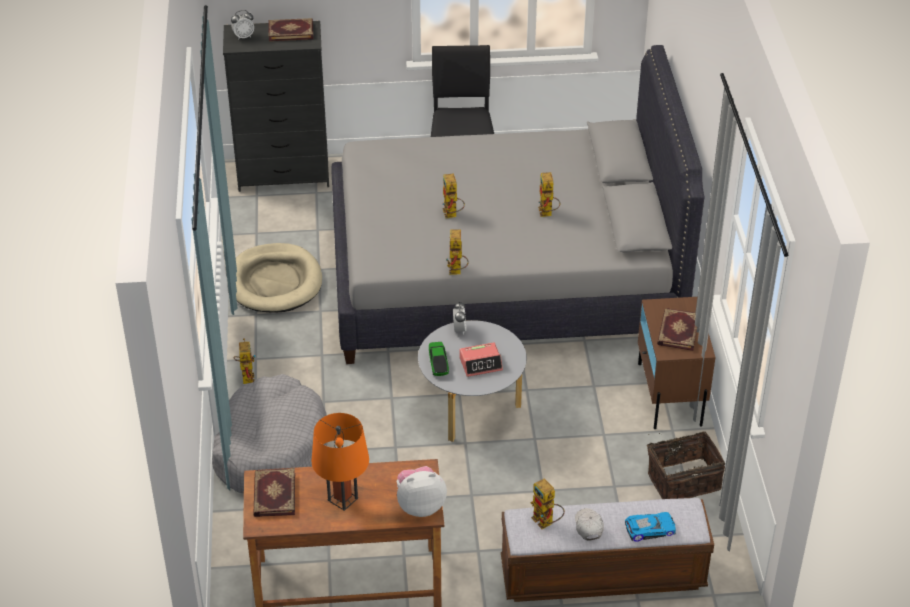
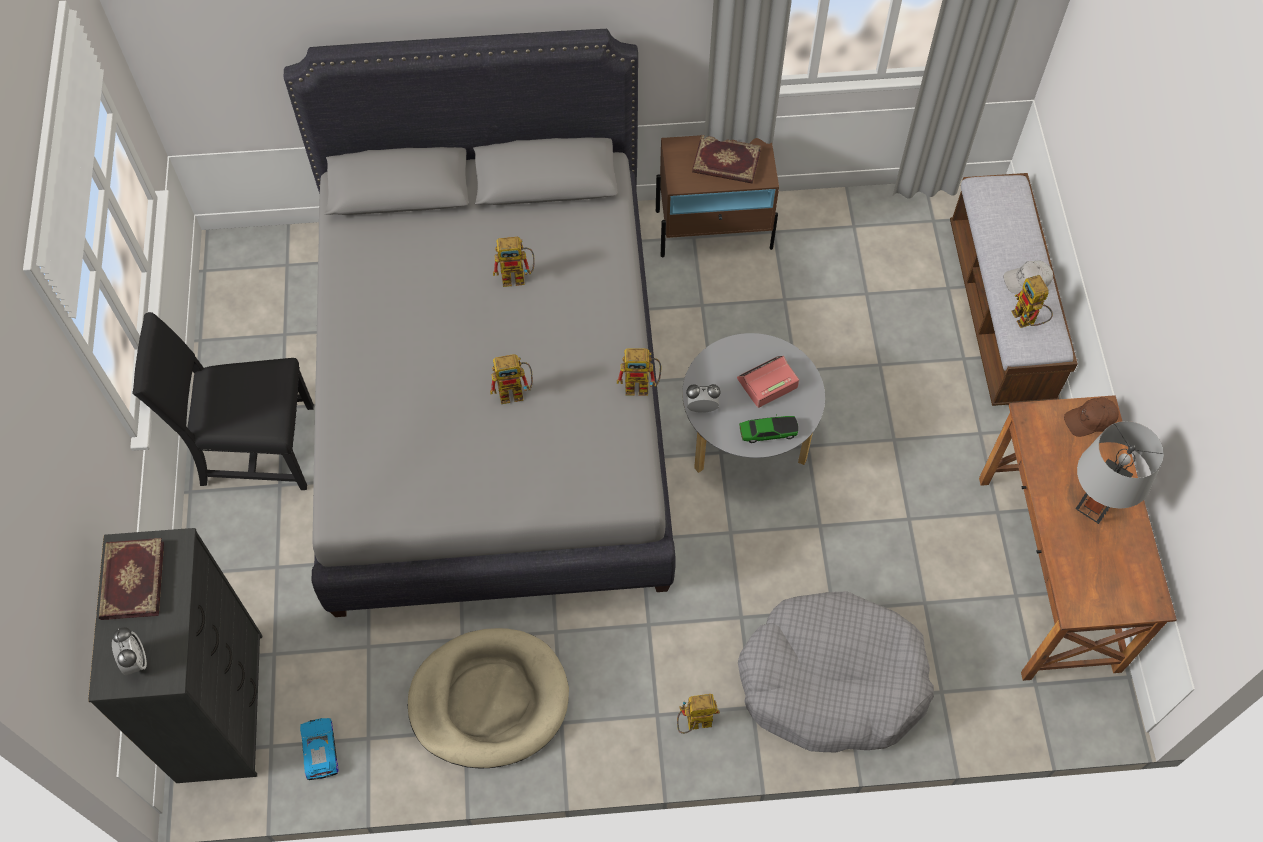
camera: 90 degrees left, 20 degrees up
(273, 494) = (1099, 588): book -> none
(343, 499) = (1093, 506): orange table lamp -> grey table lamp
(420, 505) = (1090, 420): plush toy -> brown cap
(481, 364) = (767, 383): alarm clock -> alarm clock turned 105 degrees counterclockwise
(546, 522) = (1027, 321): toy robot -> toy robot turned 105 degrees clockwise
(649, 528) = (1021, 224): toy car -> toy car (319, 750)
(682, 479) = (851, 228): basket -> none

